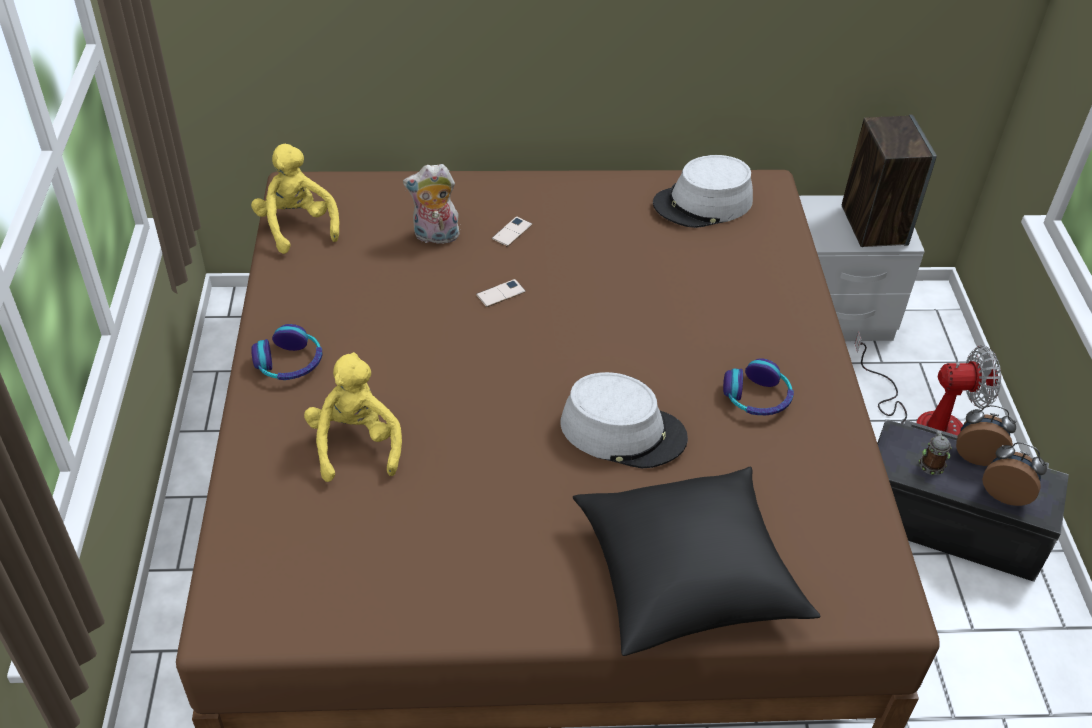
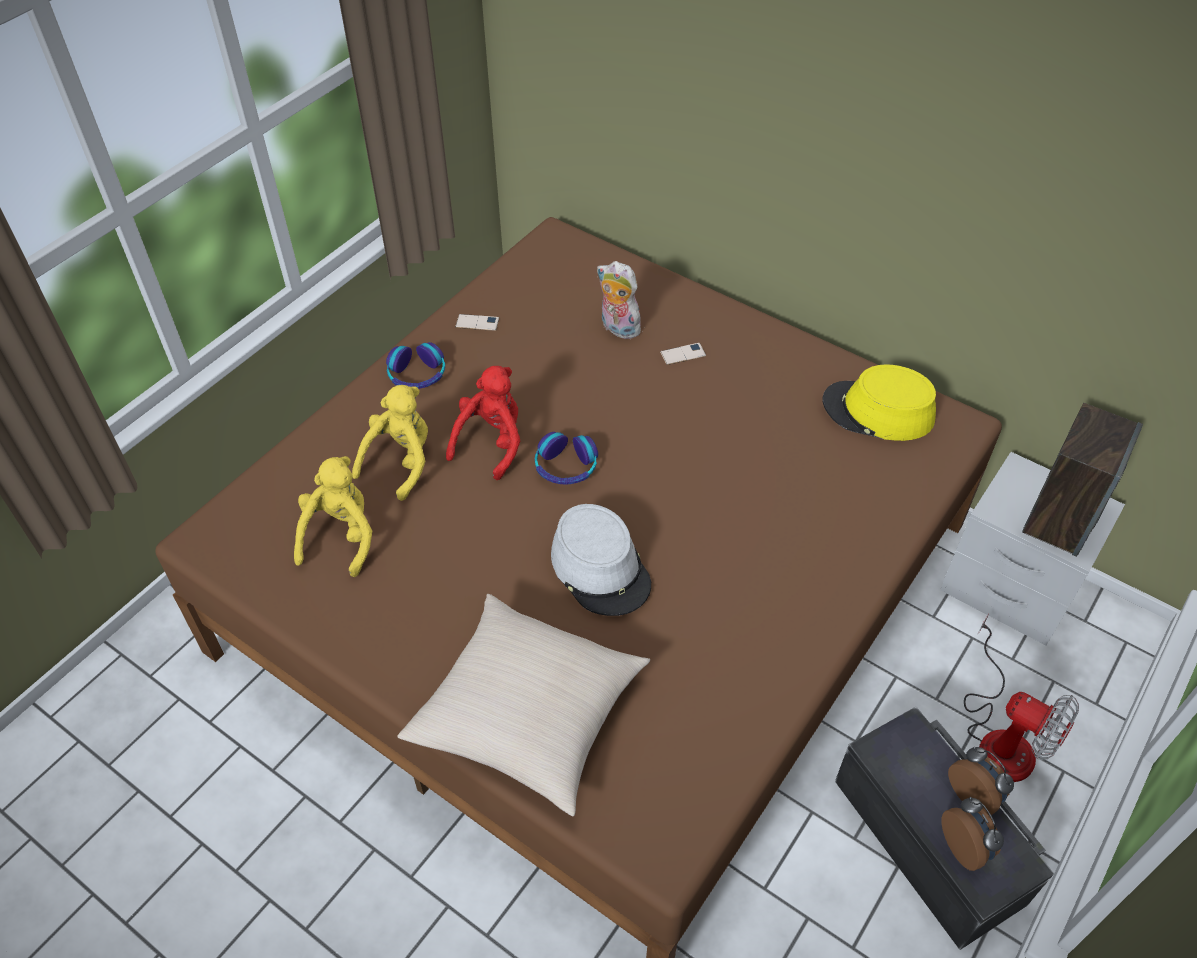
camera: 40 degrees right, 5 degrees up
(297, 226) = (525, 269): yellow plush toy -> yellow plush toy (341, 536)
(423, 384) = (491, 443): none -> red plush toy
(500, 293) = (621, 401): phone -> phone (477, 323)
(686, 576) = (528, 714): black pillow -> beige pillow
(703, 204) = (878, 411): grey hat -> yellow hat
(757, 398) = (741, 608): headphones -> headphones (566, 467)
(931, 463) = (918, 773): mug -> none

